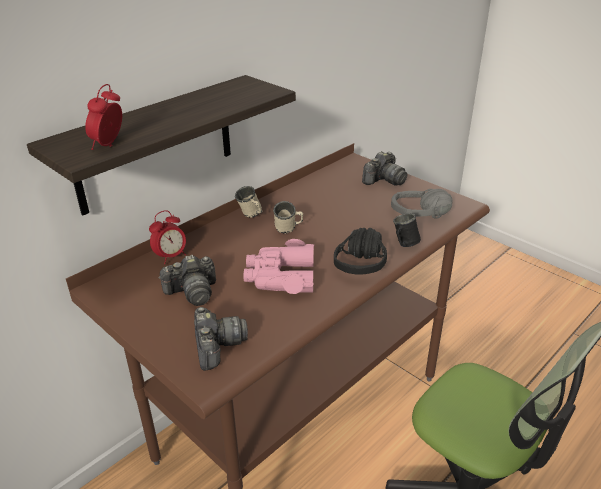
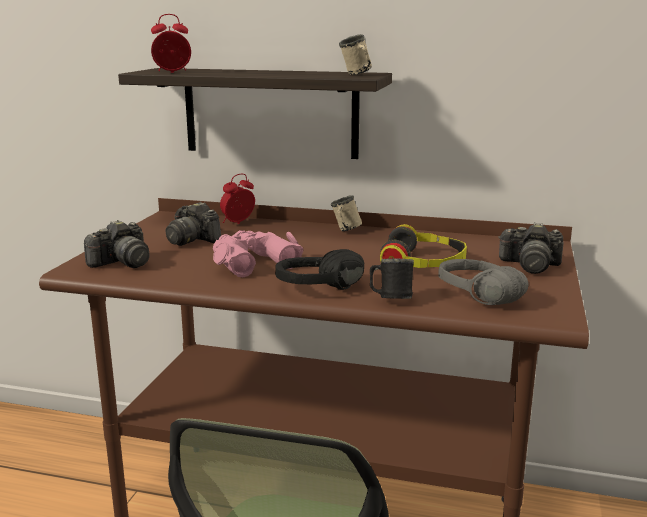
camera: 60 degrees right, 15 degrees down
(171, 256) = (238, 223): alarm clock -> alarm clock turned 120 degrees clockwise
(288, 231) = (340, 248): beige mug -> beige mug (357, 74)
(349, 211) = (424, 263): none -> headphones

